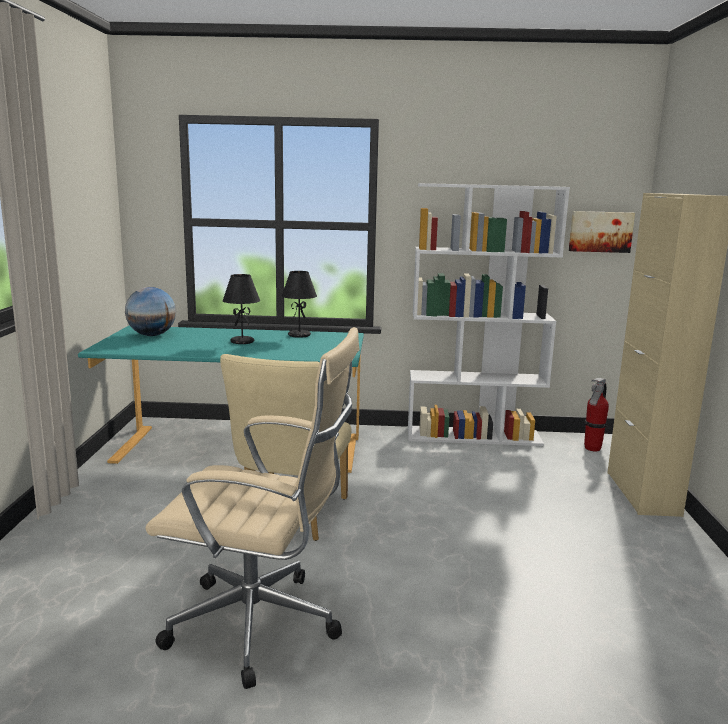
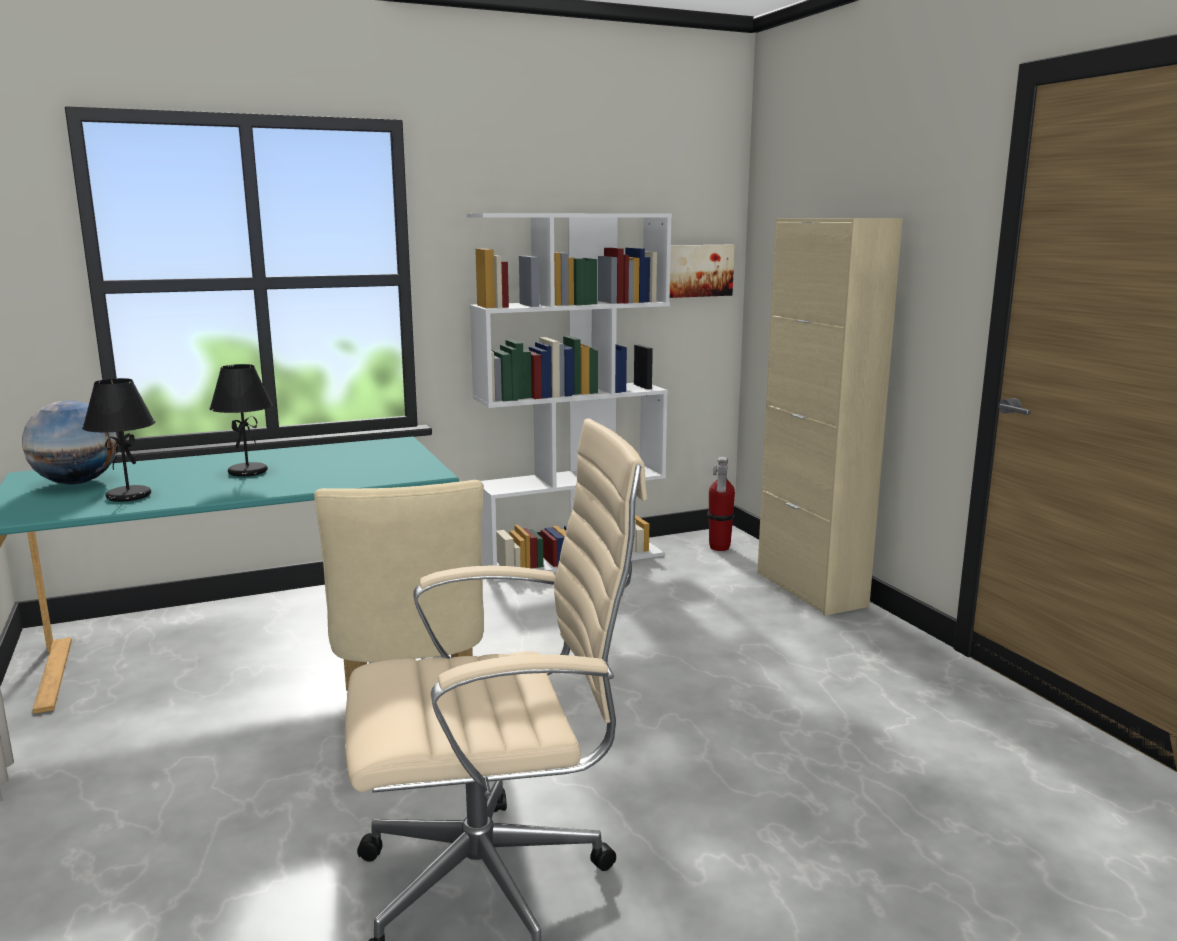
camera: 25 degrees left, 0 degrees up
(299, 335) = (325, 451): black table lamp -> black table lamp (128, 496)

